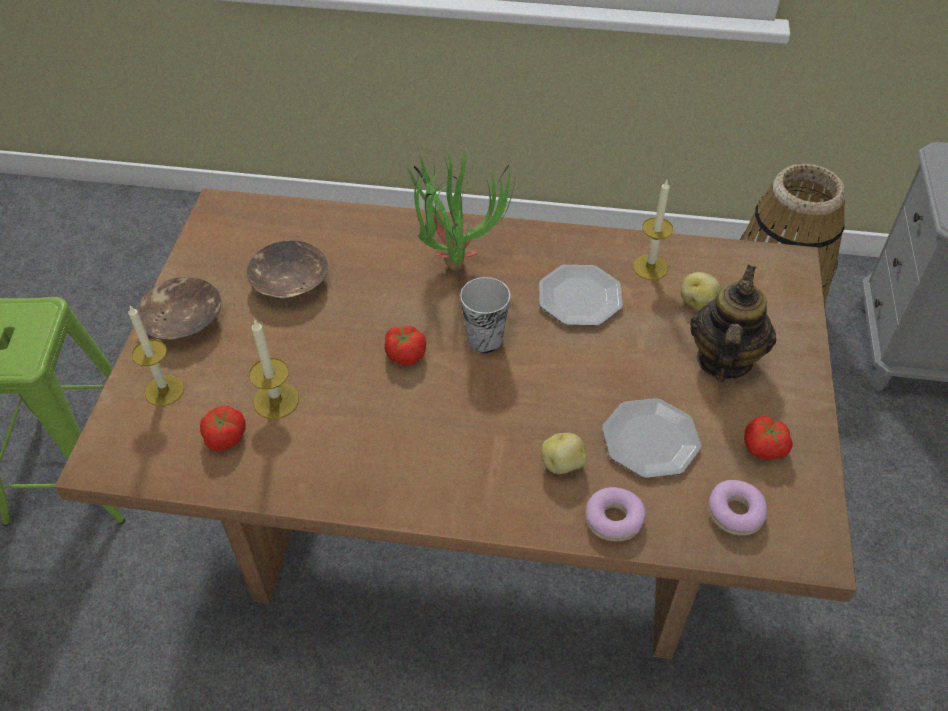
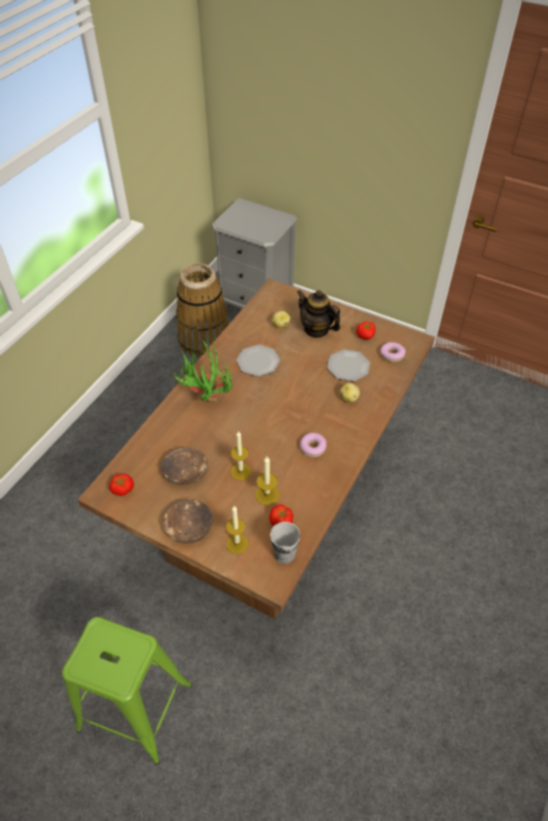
camera: 70 degrees left, 0 degrees up
(406, 354) = (261, 435): tomato -> tomato (122, 488)
(485, 339) = (266, 403): cup -> cup (284, 554)
(614, 519) = (382, 391): donut -> donut (313, 447)
(650, 267) = (252, 332): candle -> candle (240, 471)

